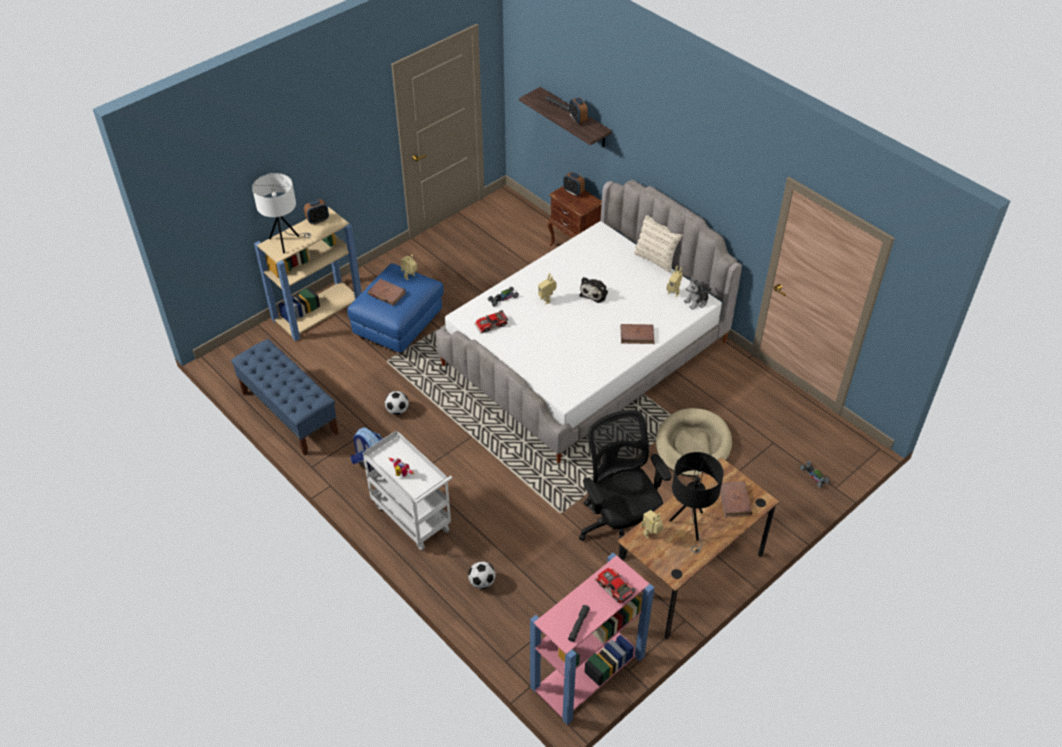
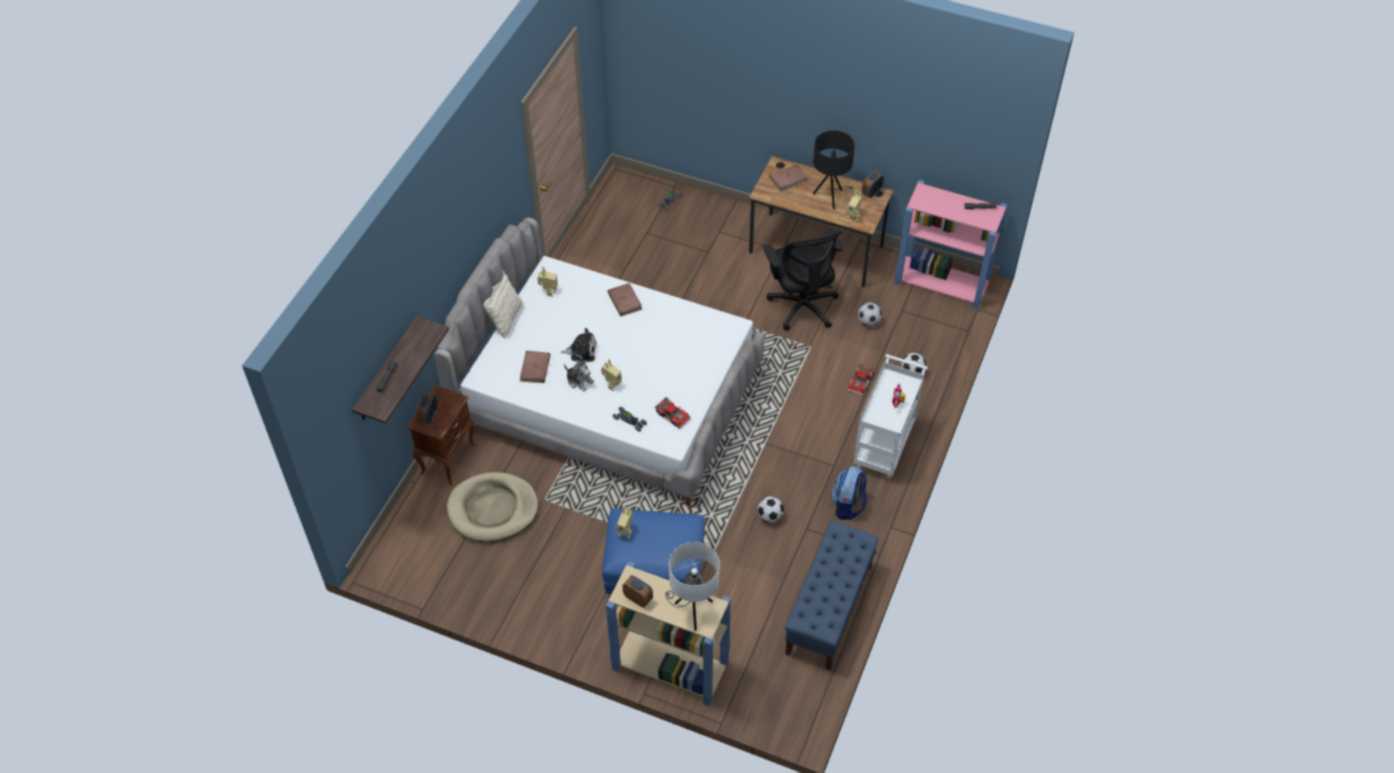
camera: 115 degrees left, 5 degrees up
(386, 294) = (664, 541): brown book -> brown book (535, 368)
(566, 575) = (868, 322): none -> football
(577, 119) = (408, 351): alarm clock -> alarm clock (871, 192)
(614, 588) = (936, 199): toy car -> toy car (861, 382)
(619, 528) = (800, 303): black office chair -> black office chair turned 60 degrees counterclockwise
(693, 445) = (681, 283): beige dog bed -> beige dog bed (493, 509)
(696, 302) = (553, 272): plush toy -> plush toy (579, 381)

